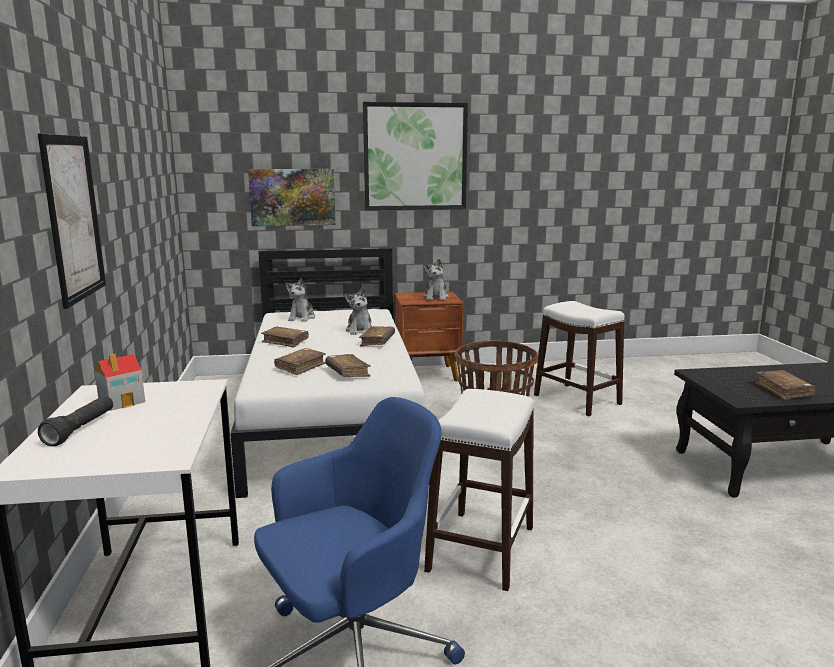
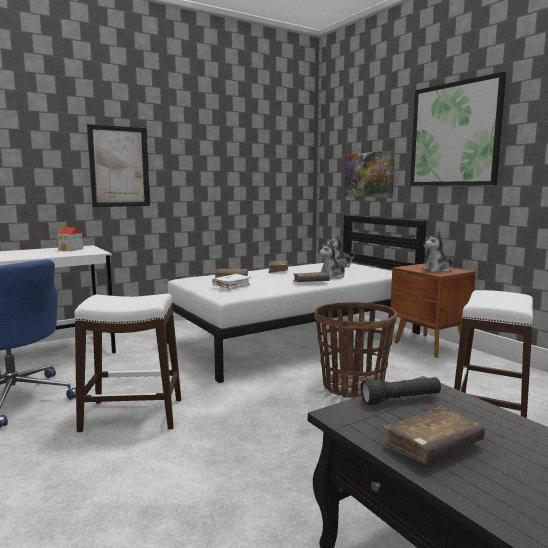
camera: 65 degrees right, 5 degrees down
(81, 430) = (33, 251): black flashlight -> black flashlight (401, 400)
(347, 372) = (231, 286): brown book -> white book

